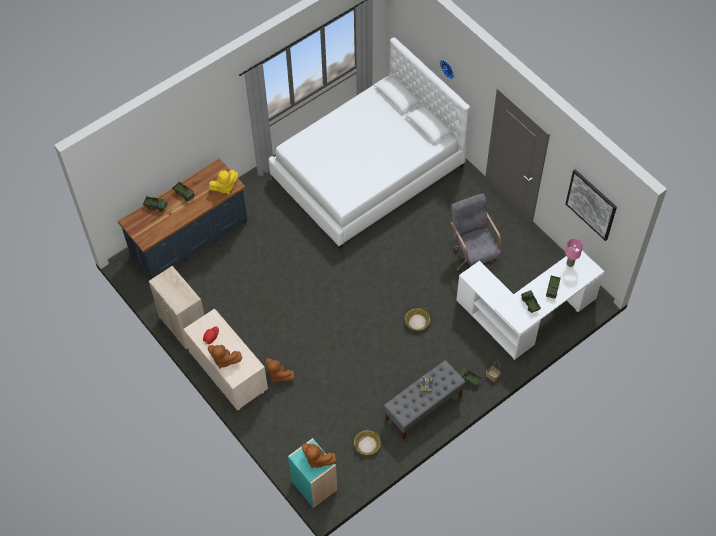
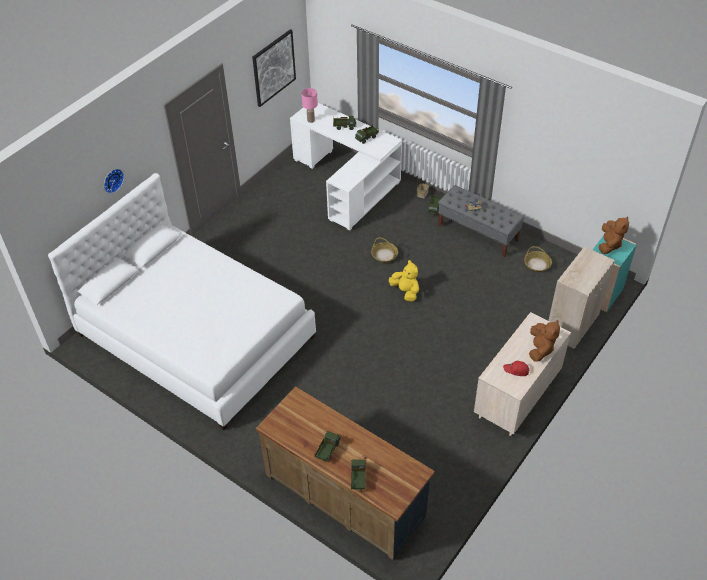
camera: 105 degrees left, 10 degrees down
(183, 327) = (475, 462): beige cabinet -> beige cabinet (571, 327)
(224, 187) = (303, 408): yellow plush toy -> yellow plush toy (405, 291)
(278, 374) = (495, 352): brown plush toy -> none
(472, 257) = (292, 228): grey office chair -> none

